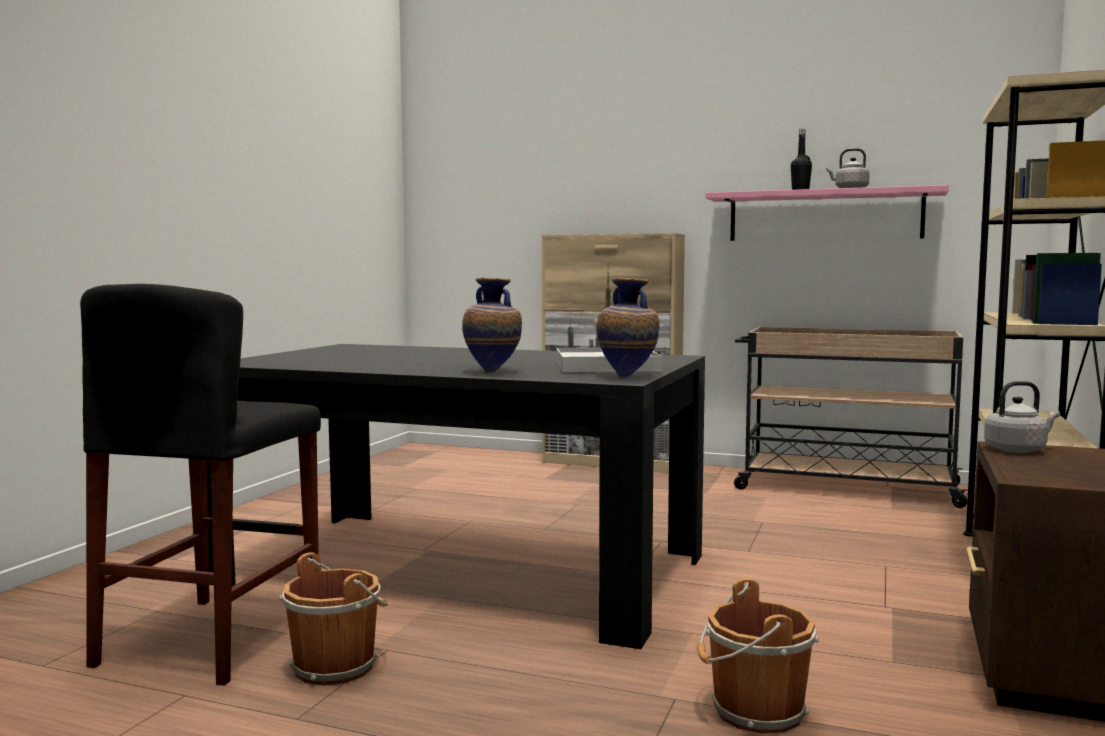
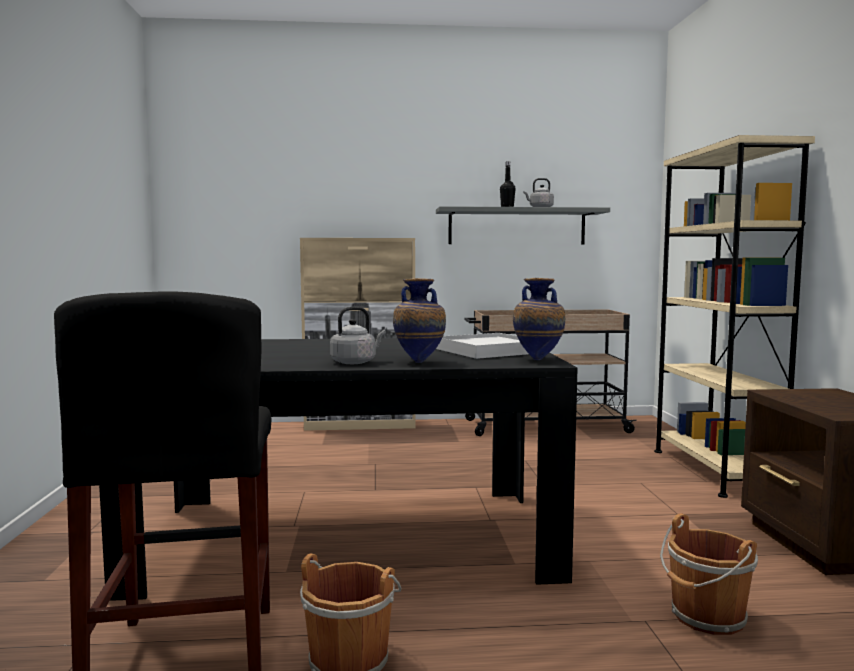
camera: 25 degrees left, 0 degrees up
(824, 216) = (517, 227): pink shelf -> grey shelf
(1018, 450) = (785, 394): grey kettle -> grey kettle (355, 362)

